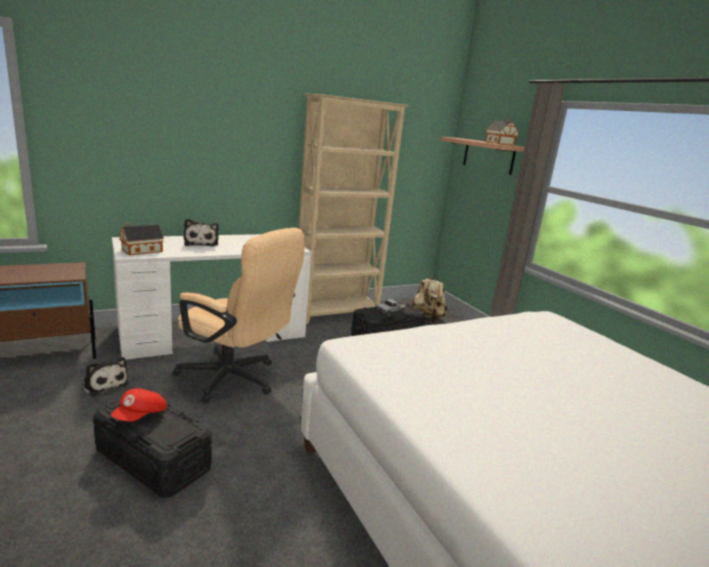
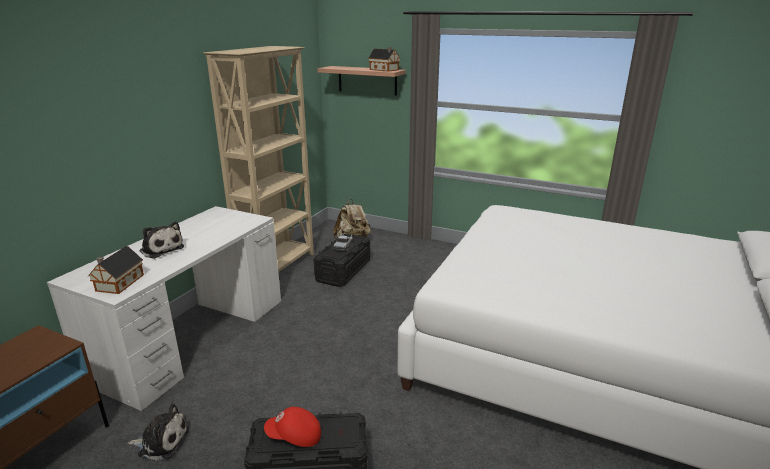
camera: 35 degrees left, 5 degrees up
(141, 416) = (294, 437): red cap -> red cap turned 105 degrees clockwise
(235, 380) = (278, 369): beige office chair -> none

